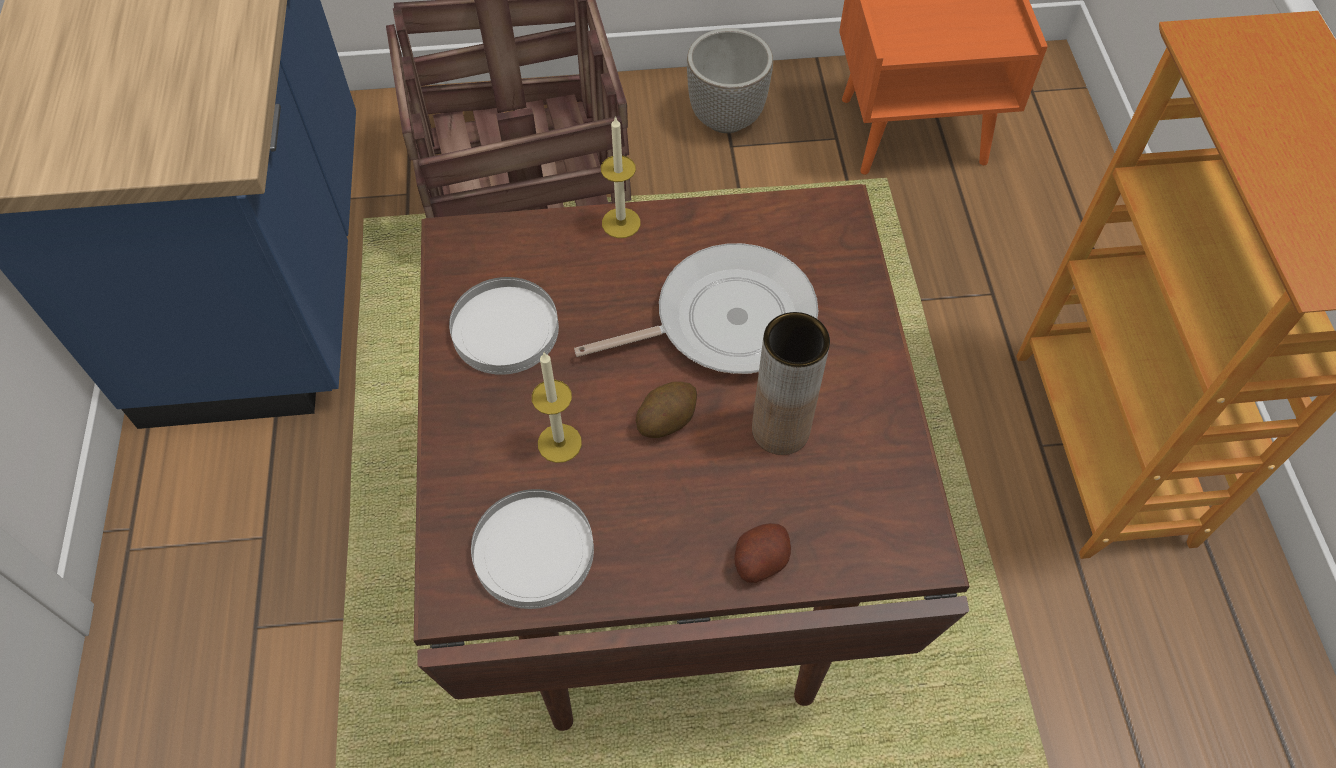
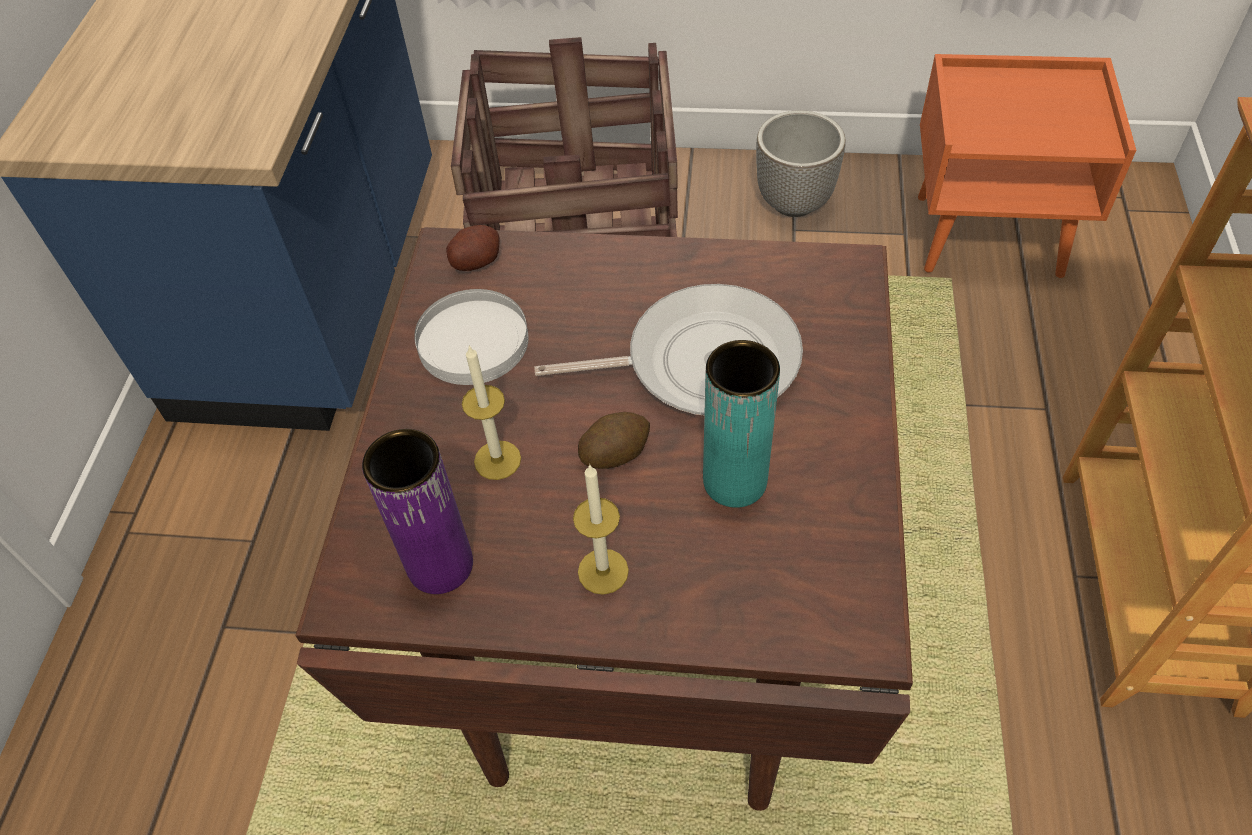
camera: 15 degrees right, 5 degrees down
(532, 551) = (440, 565): white plate -> purple vase
(621, 223) = (617, 254): candle -> candle (603, 571)
(760, 560) = (679, 614): potato -> potato (476, 261)
(780, 430) = (735, 481): brown vase -> turquoise vase

